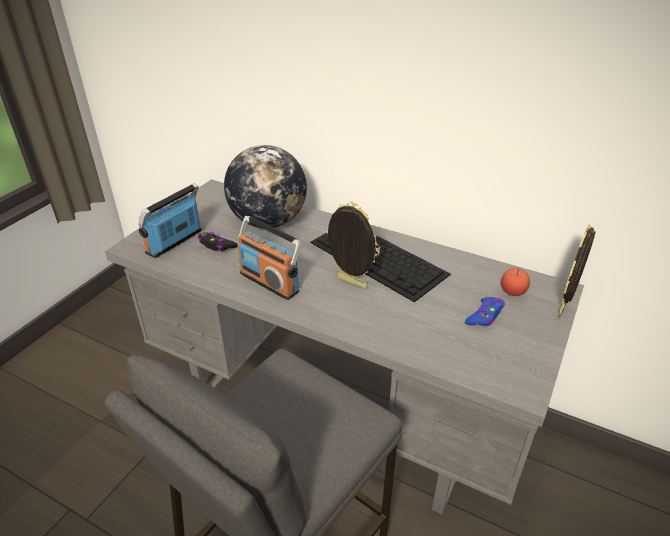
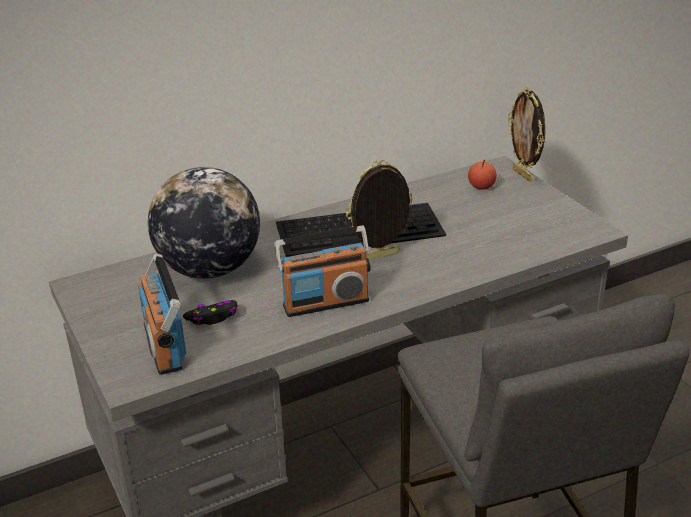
camera: 55 degrees left, 5 degrees down
(485, 316) = (498, 211): blue game controller -> none

